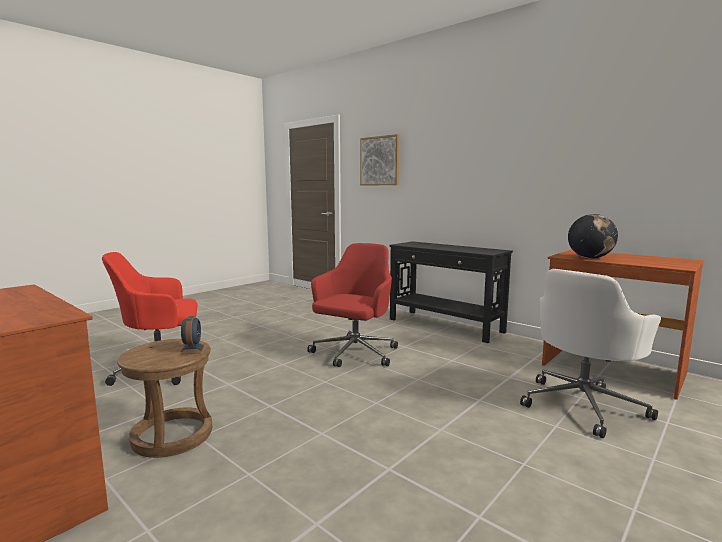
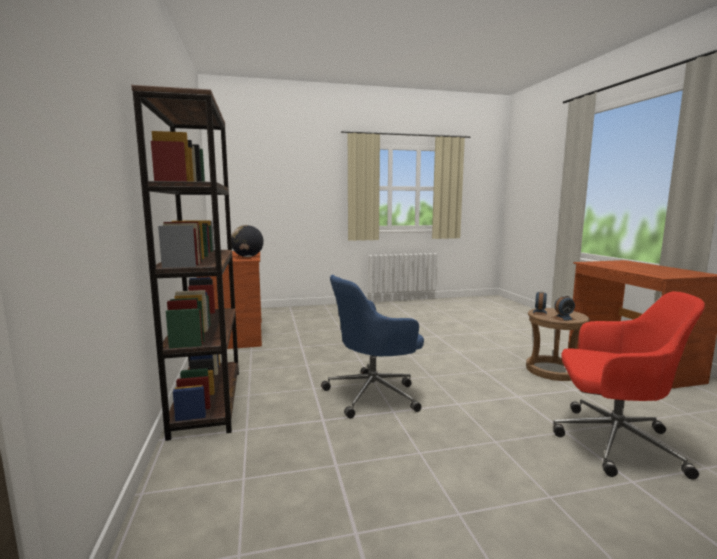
camera: 145 degrees left, 0 degrees up
(164, 344) = (563, 318): none -> alarm clock
(354, 354) = (374, 394): red office chair -> blue office chair
(380, 161) = (82, 124): picture -> none
(445, 326) = (208, 401): black console table -> brown bookcase
(583, 405) = (306, 330): white office chair -> none

